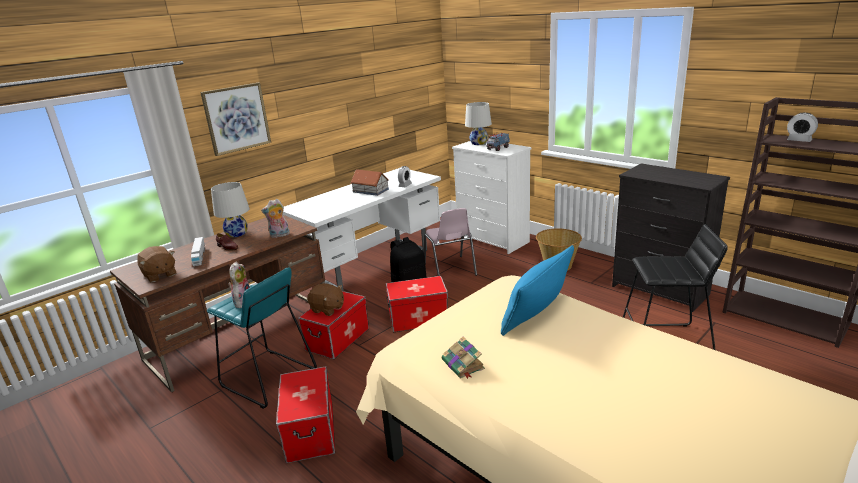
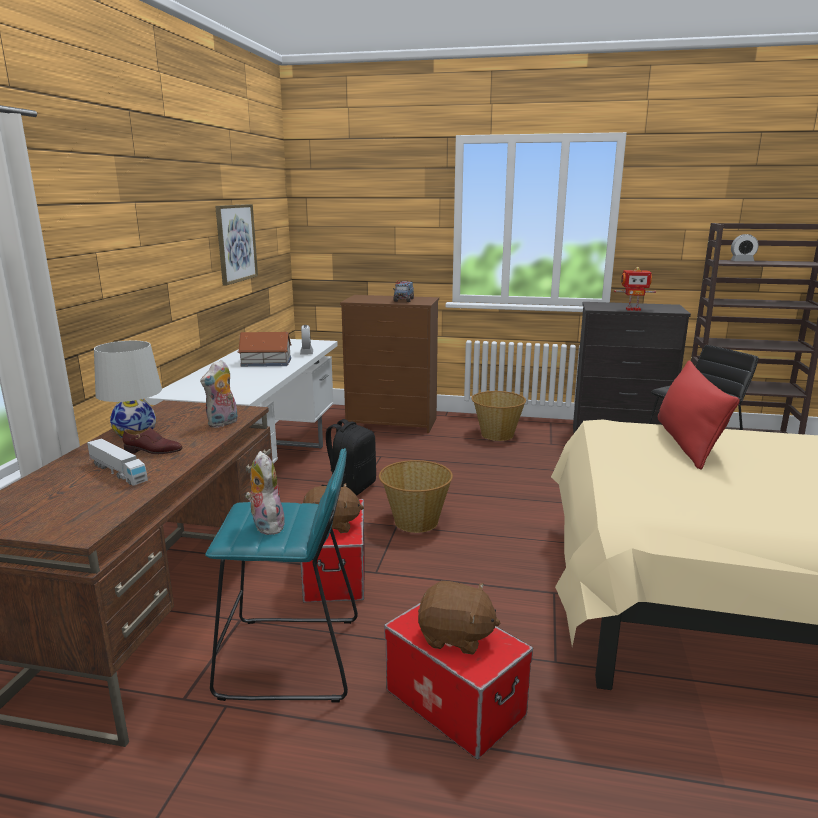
camera: 35 degrees left, 5 degrees down
(159, 275) = (79, 511): brown plush toy -> brown plush toy (455, 637)
(236, 118) = (93, 237): picture -> picture (236, 243)
(418, 319) = (415, 521): storage box -> basket
(450, 270) = (382, 461): pink chair -> none
(463, 365) = (722, 505): book -> none
(478, 143) = (368, 297): white table lamp -> none
(493, 240) = (392, 423): white dresser -> brown dresser
(536, 312) = (686, 442): blue pillow -> red pillow
(664, 179) = (633, 309): none -> toy robot

